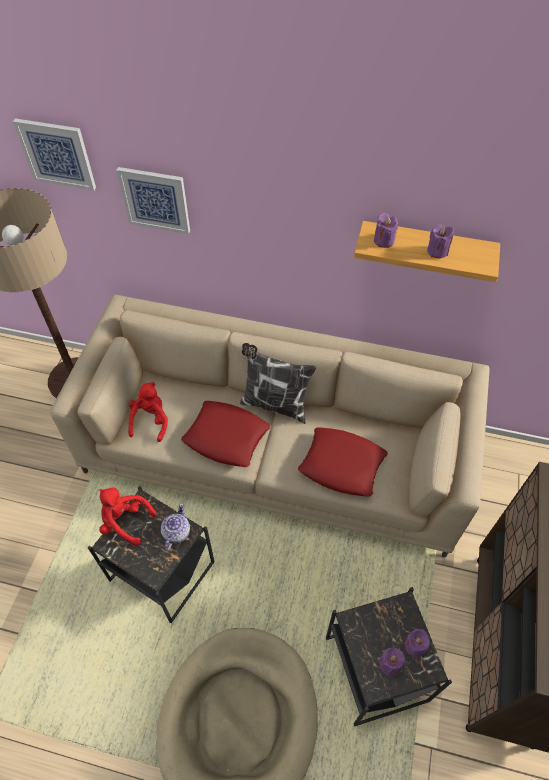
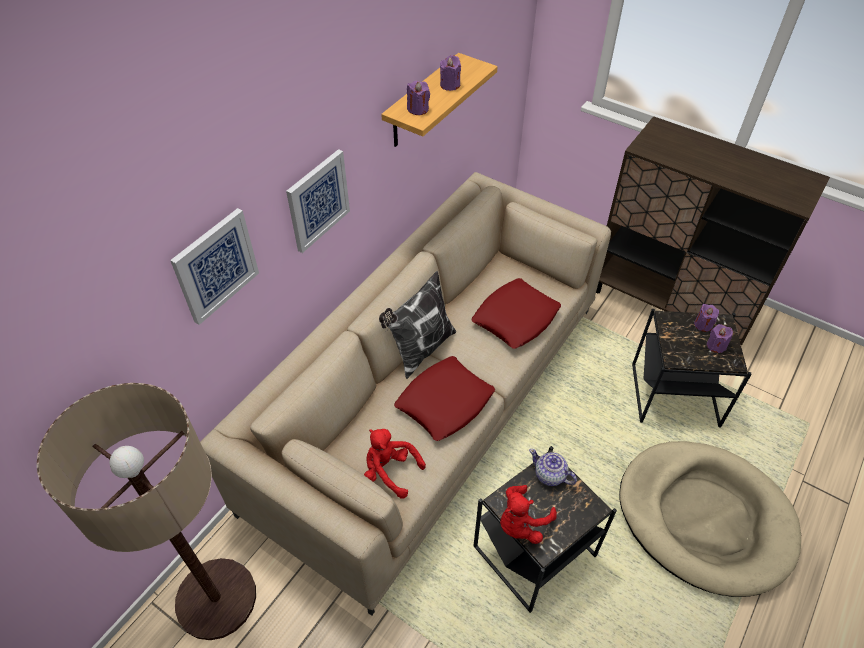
camera: 70 degrees left, 5 degrees down
(57, 154) = (93, 314): picture -> picture (317, 200)

